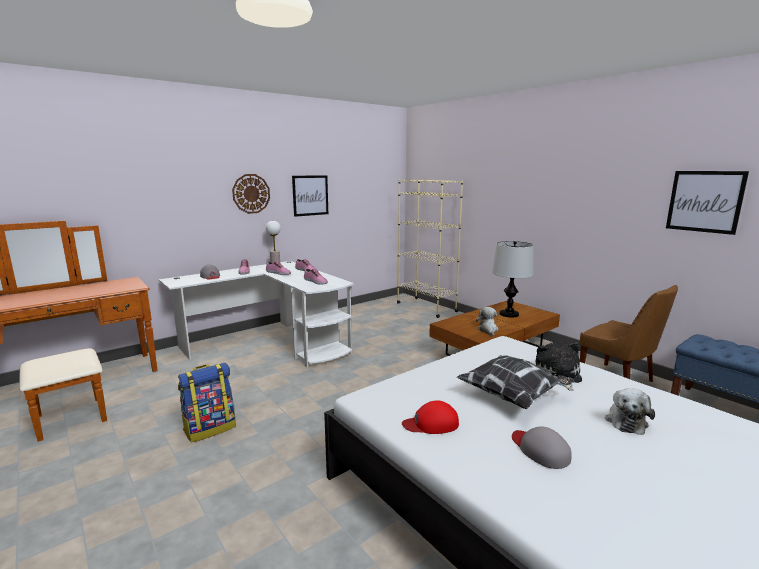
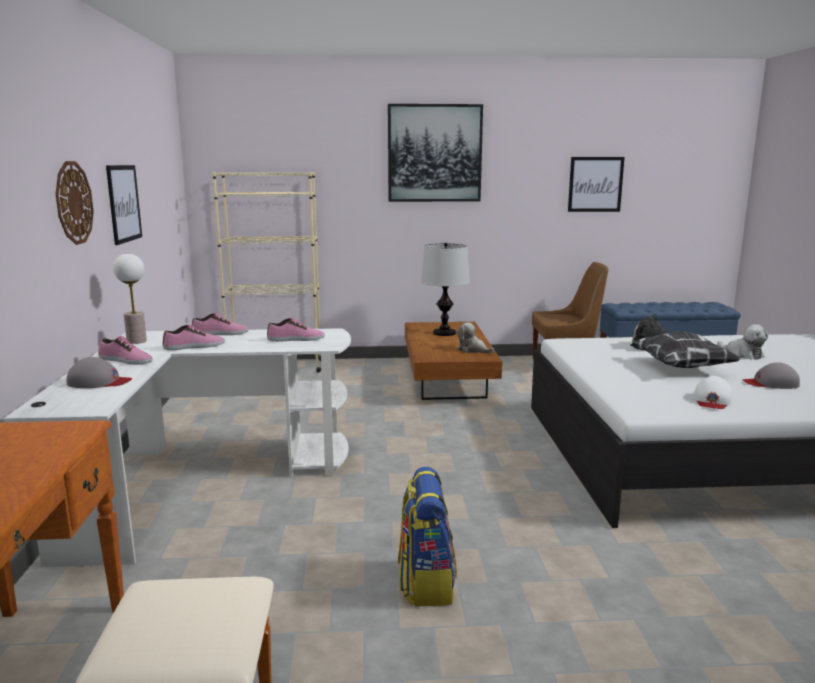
camera: 55 degrees left, 0 degrees up
(431, 424) = (712, 400): red cap -> white cap
(543, 167) = (434, 153): none -> picture

